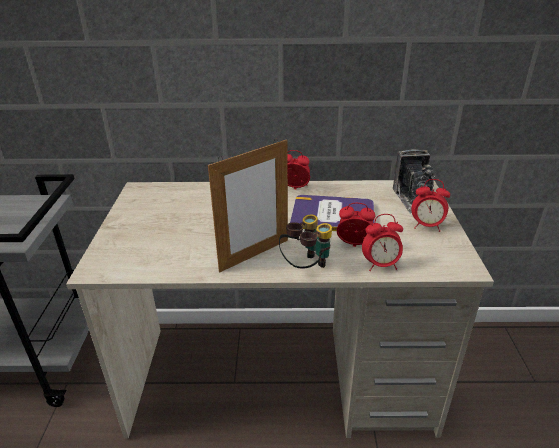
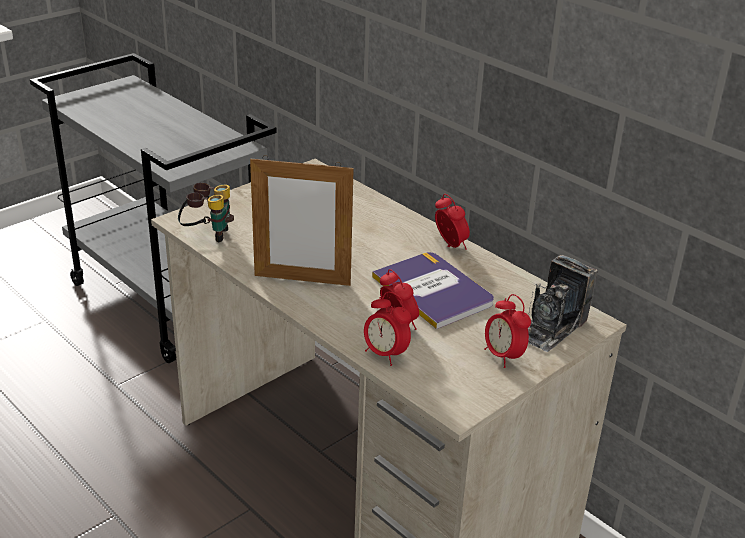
camera: 45 degrees right, 0 degrees up
(305, 266) = (323, 314): binoculars -> binoculars (208, 234)

